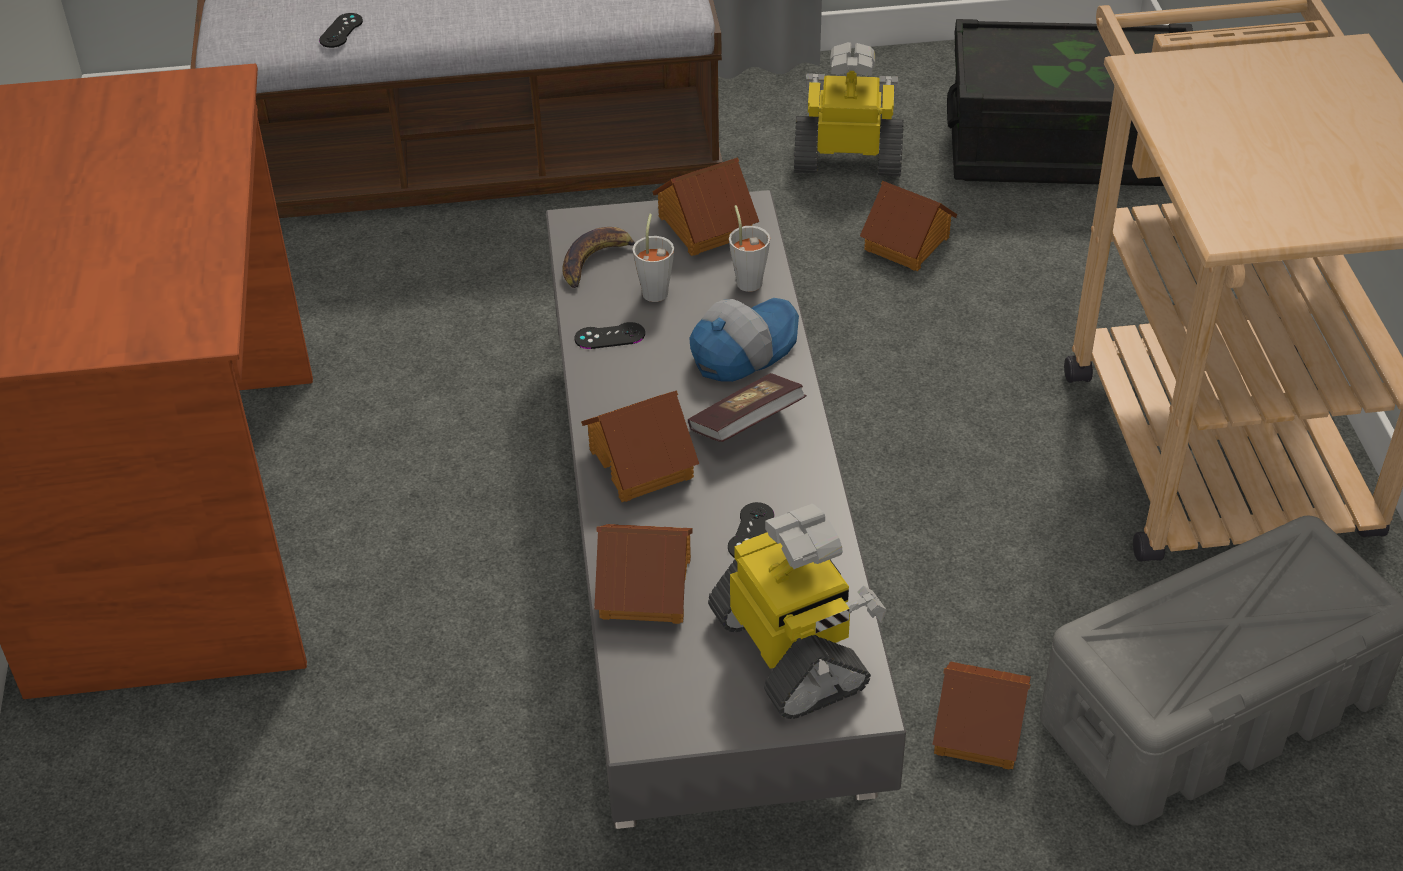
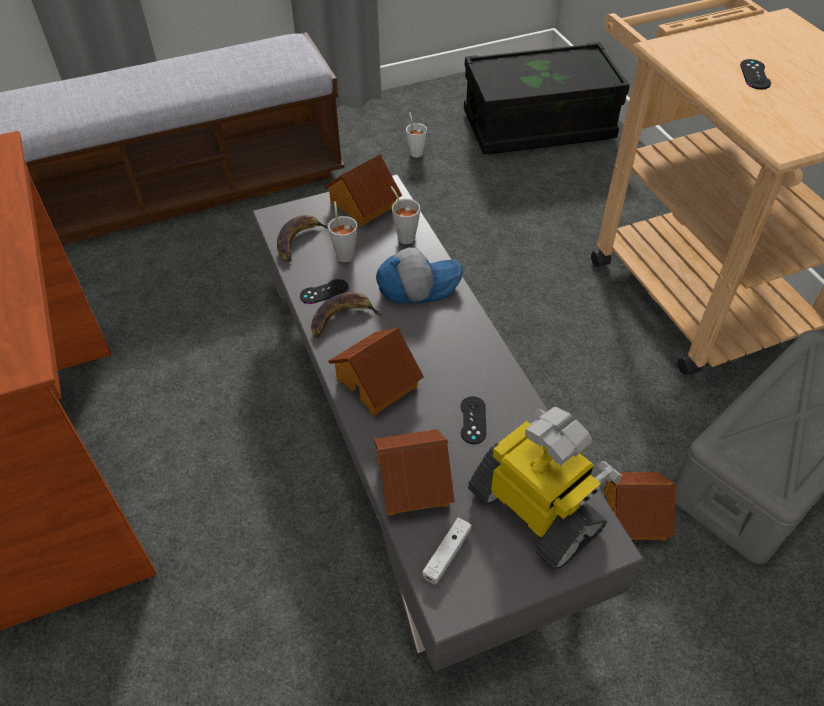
camera: 15 degrees left, 5 degrees up
(341, 31) = (79, 110): black game controller -> black game controller (755, 75)
(622, 374) = (342, 318): none -> banana
(657, 676) = (447, 554): none -> white game controller
(742, 349) = (418, 285): cap -> cap turned 45 degrees clockwise
(746, 424) = (440, 339): book -> none
(848, 159) = (416, 151): toy robot -> white cup
(908, 243) = (469, 197): toy house -> none

